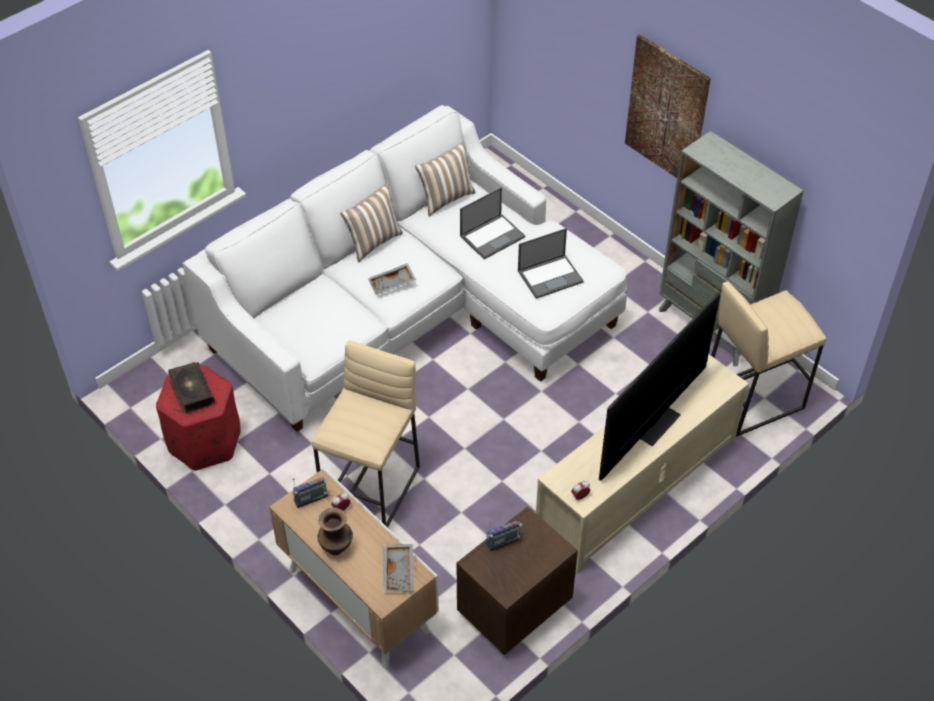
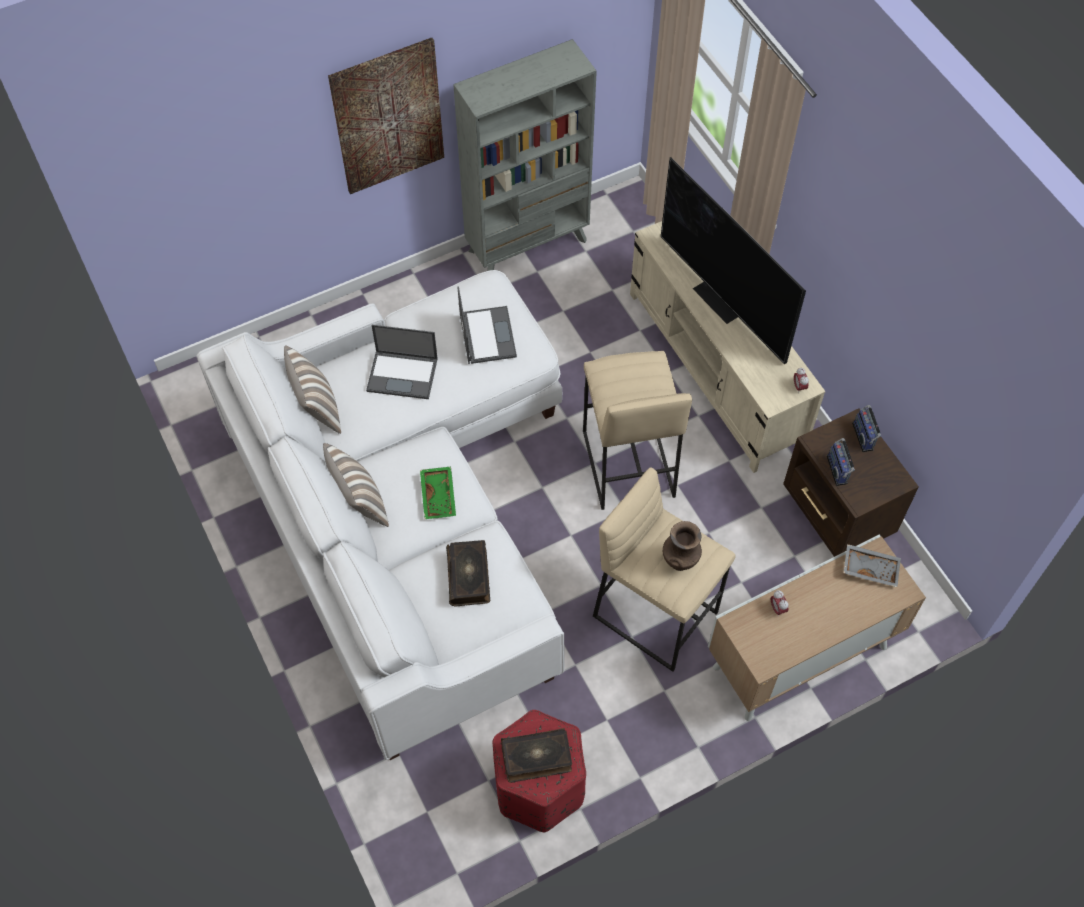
camera: 75 degrees left, 10 degrees up
(311, 499) = (758, 637): radio -> radio (864, 436)
(327, 316) = (469, 577): none -> book
(337, 548) = (829, 623): brown vase -> brown vase (679, 561)
(392, 284) = (439, 496): grey tray -> green tray
(492, 236) = (403, 374): laptop -> laptop turned 120 degrees clockwise
(752, 398) = (630, 240): beige stool -> beige stool (627, 463)

